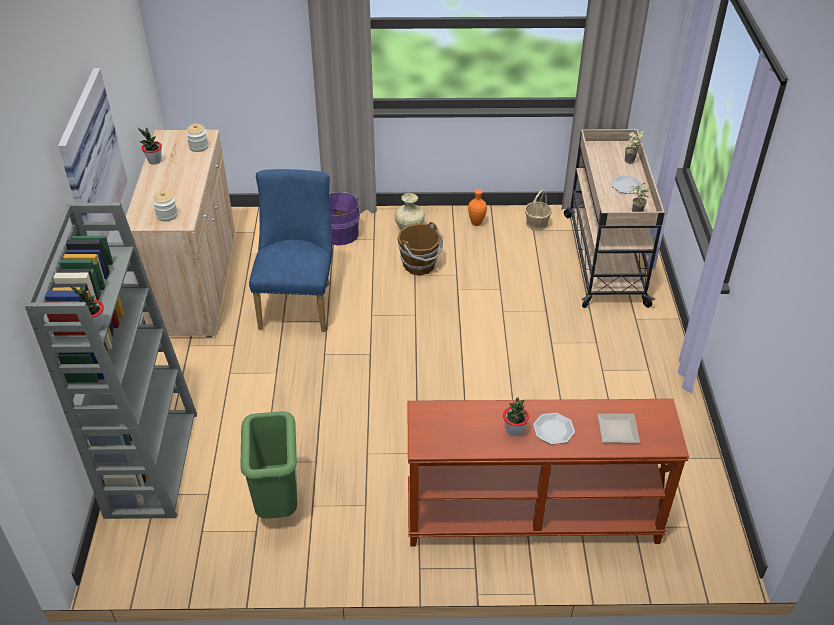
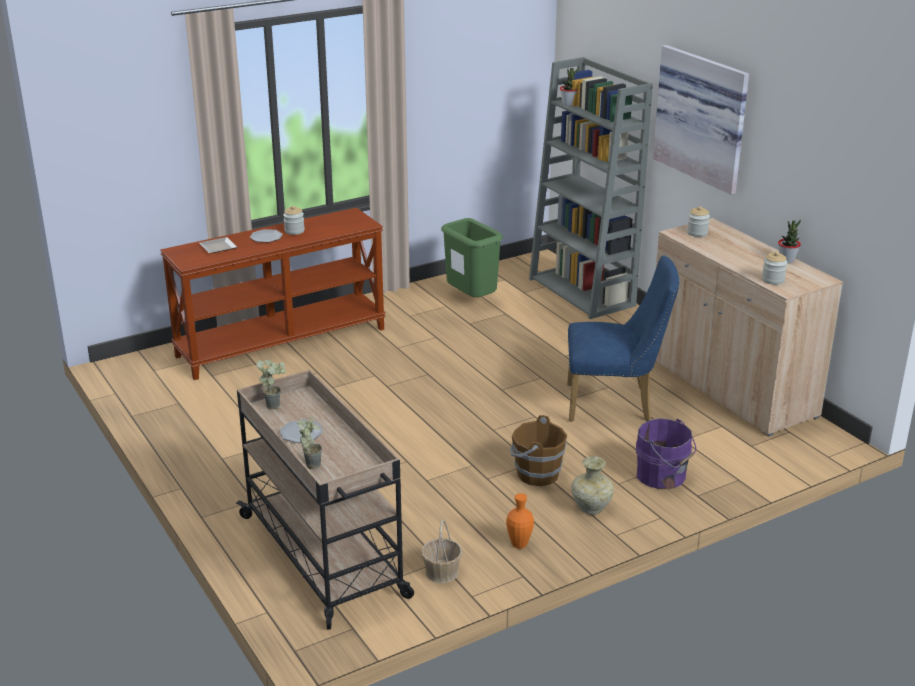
camera: 150 degrees right, 15 degrees down
(298, 302) = (615, 404): blue chair -> blue chair turned 60 degrees counterclockwise
(514, 430) = (294, 231): potted plant -> jar

